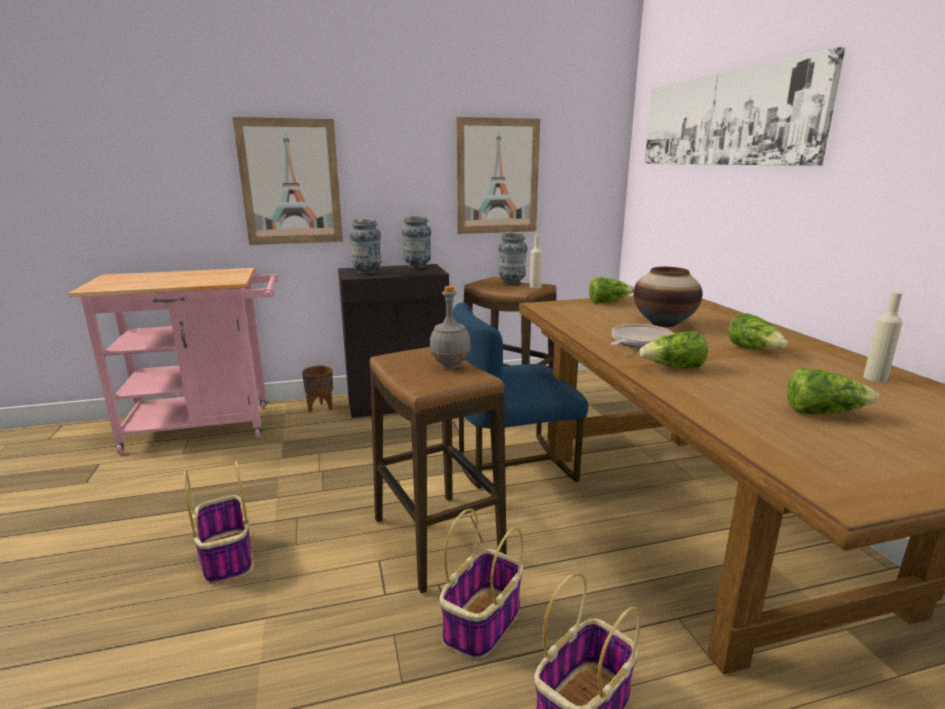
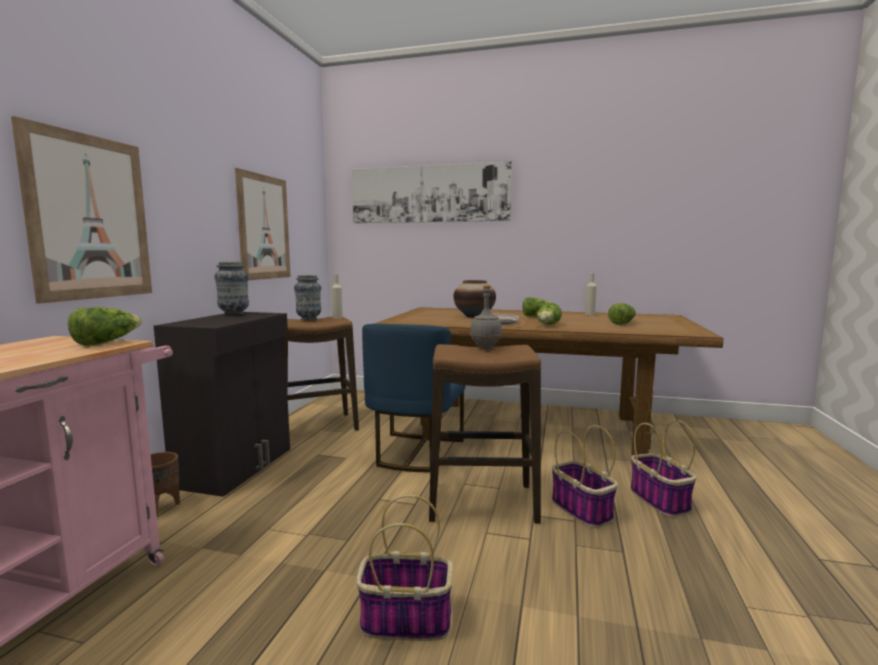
camera: 60 degrees left, 10 degrees down
(367, 272) = (210, 322): vase -> none
(608, 302) = (412, 315): lettuce -> lettuce (106, 342)

